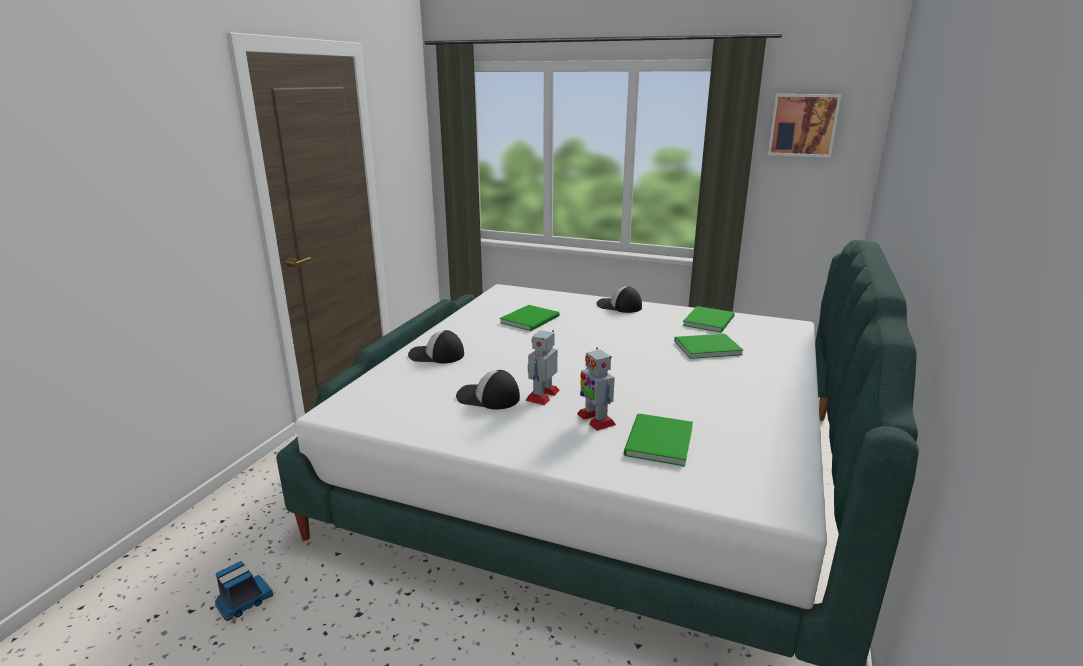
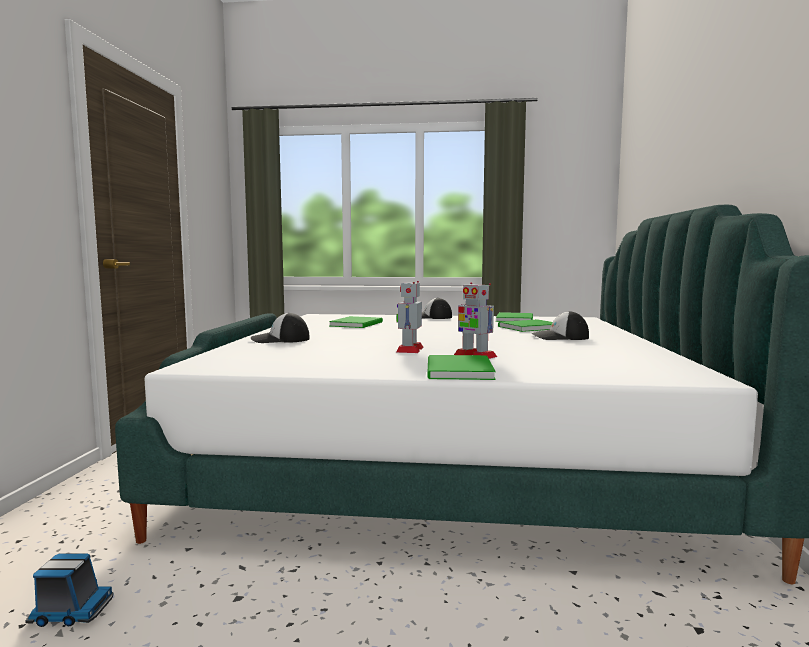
camera: 15 degrees left, 15 degrees down
(244, 602) = (70, 612): toy truck -> toy truck turned 60 degrees clockwise
(488, 397) = (356, 353): cap -> cap (559, 337)
(656, 442) = (545, 361): green book -> green book (457, 371)
(803, 125) = (558, 170): picture -> none

